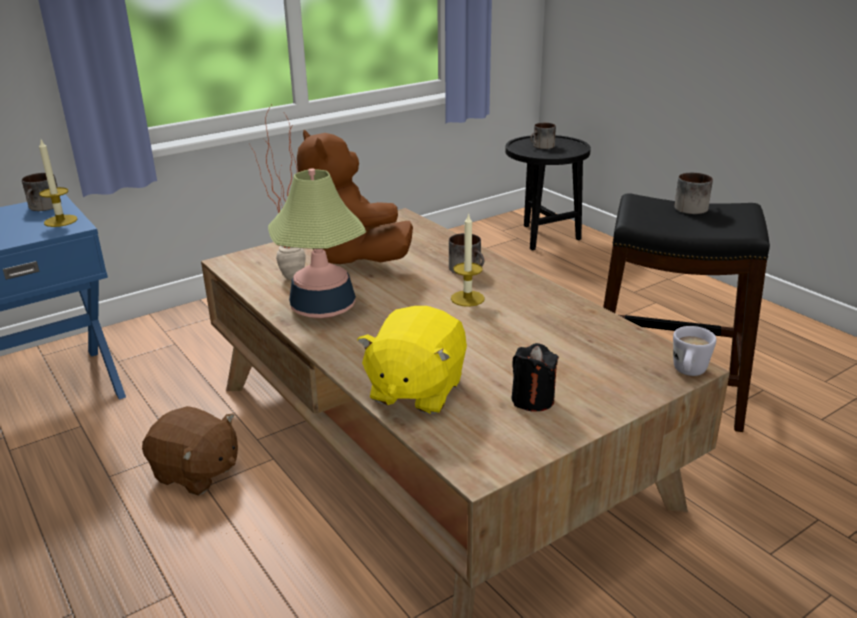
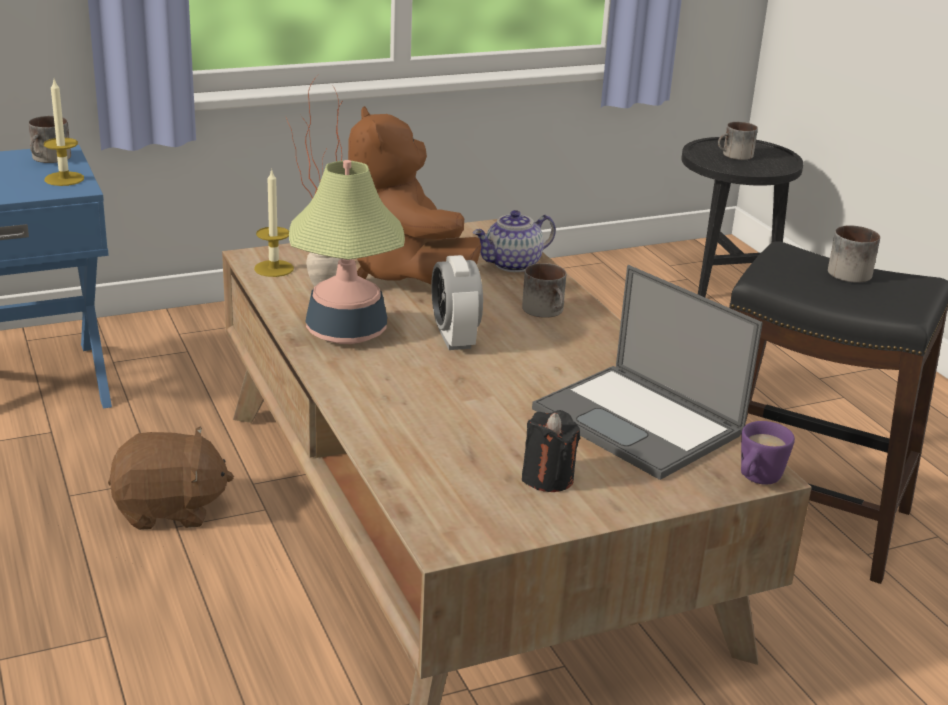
camera: 10 degrees right, 0 degrees up
(196, 473) = (170, 510): brown plush toy -> brown plush toy turned 45 degrees counterclockwise
(409, 300) = (454, 339): none -> alarm clock
(415, 390) = (414, 444): yellow plush toy -> none
(428, 240) = (513, 265): none -> teapot
(467, 298) = (527, 347): candle -> candle (274, 268)
(579, 342) = (640, 422): none -> laptop
(688, 373) = (756, 480): white mug -> purple mug

